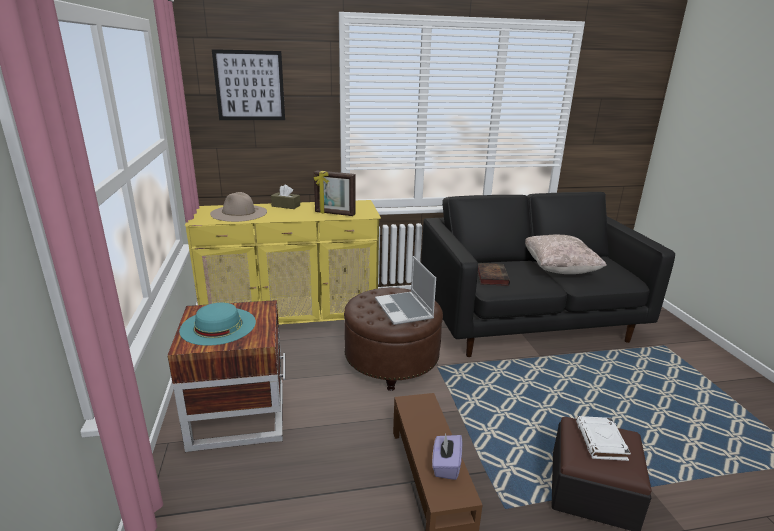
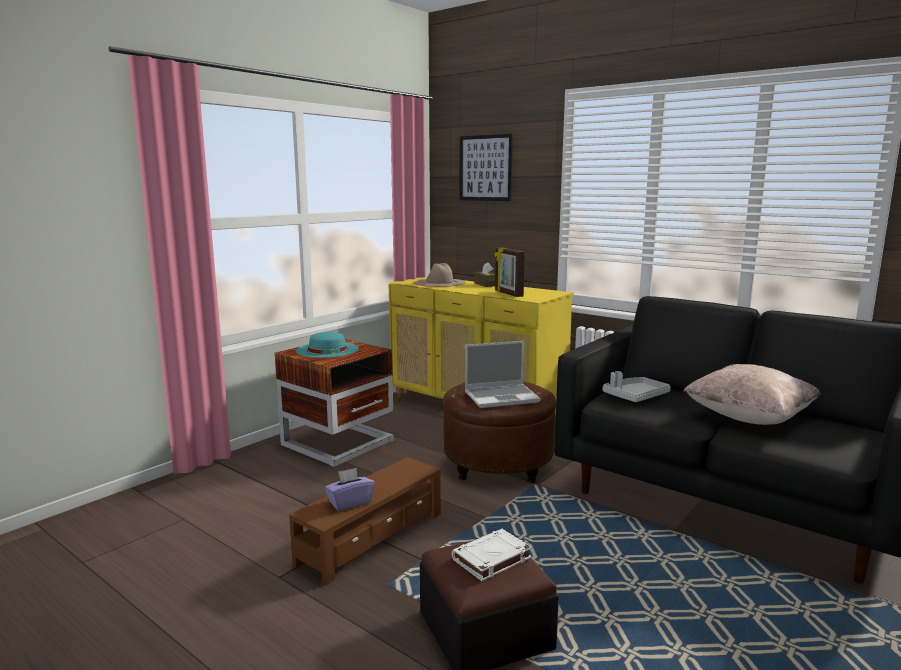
camera: 50 degrees right, 10 degrees down
(404, 309) = (502, 397): laptop -> laptop turned 135 degrees counterclockwise
(491, 276) = (635, 396): book -> grey tray

